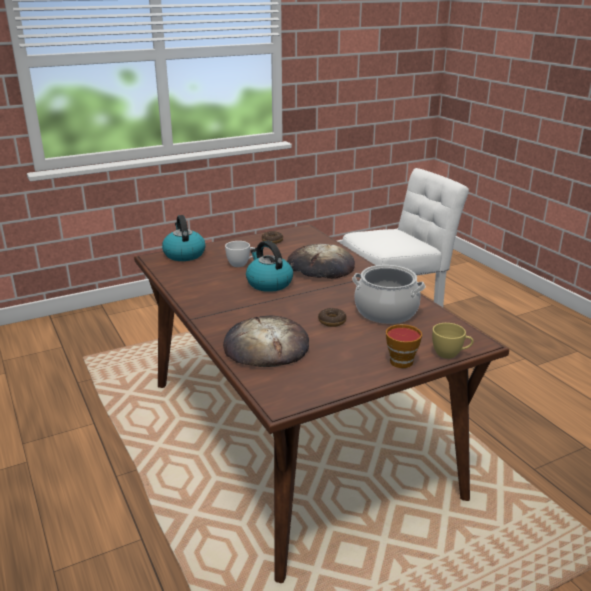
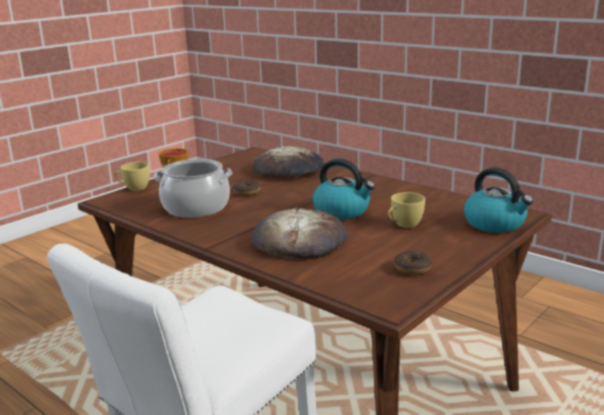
camera: 160 degrees right, 5 degrees down
(241, 264) = (404, 225): white cup -> yellow cup

